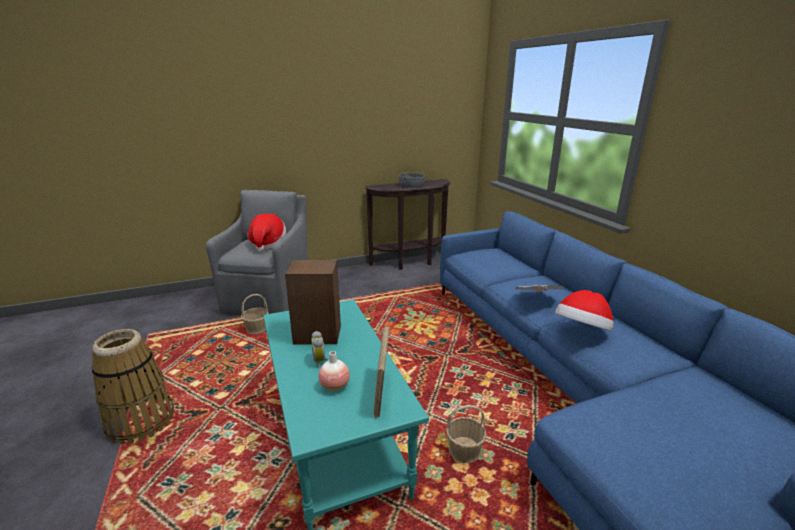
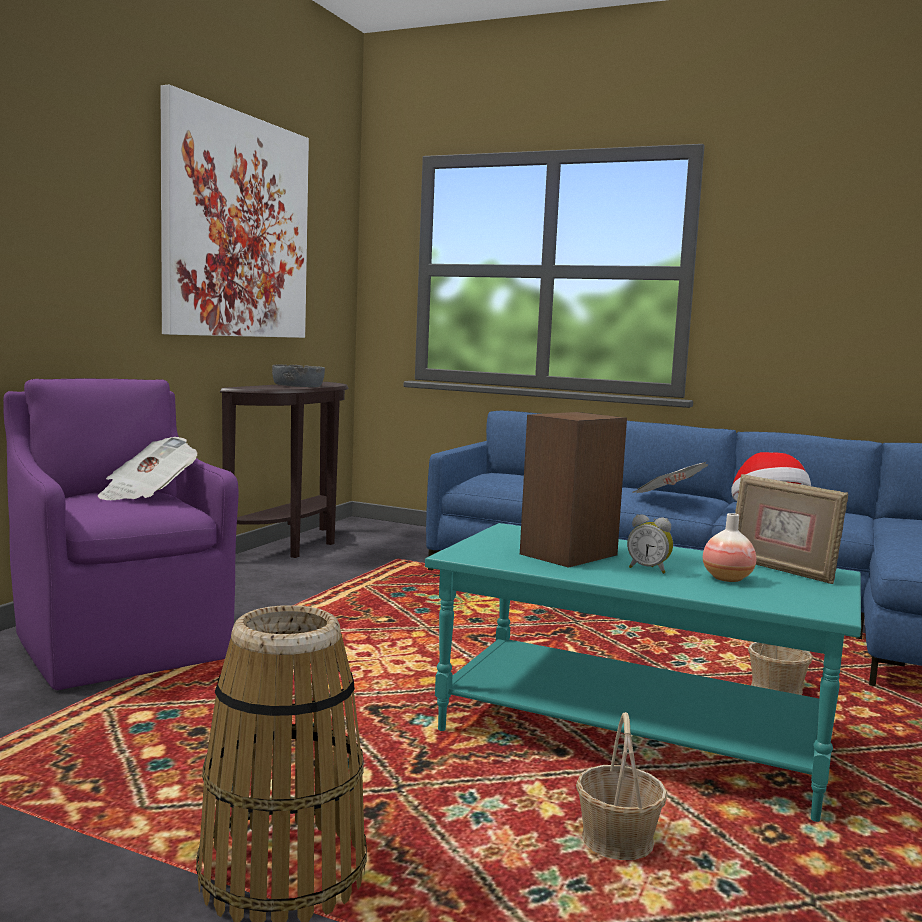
camera: 45 degrees left, 15 degrees down
(256, 328) = (203, 685): basket -> basket (617, 841)
(267, 244) = (146, 494): hat -> newspaper
(269, 298) = (121, 643): grey armchair -> purple armchair
(378, 103) = (237, 227): none -> picture

